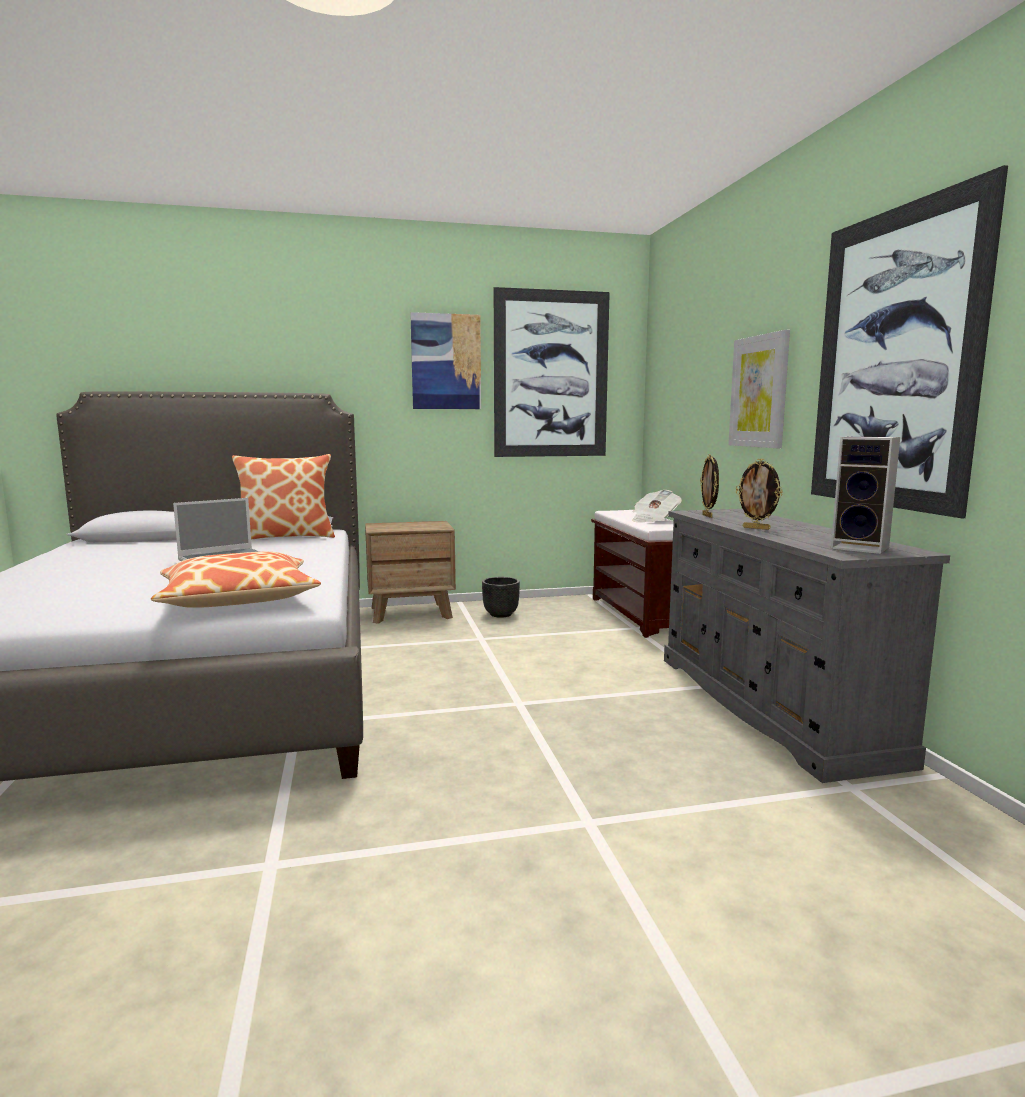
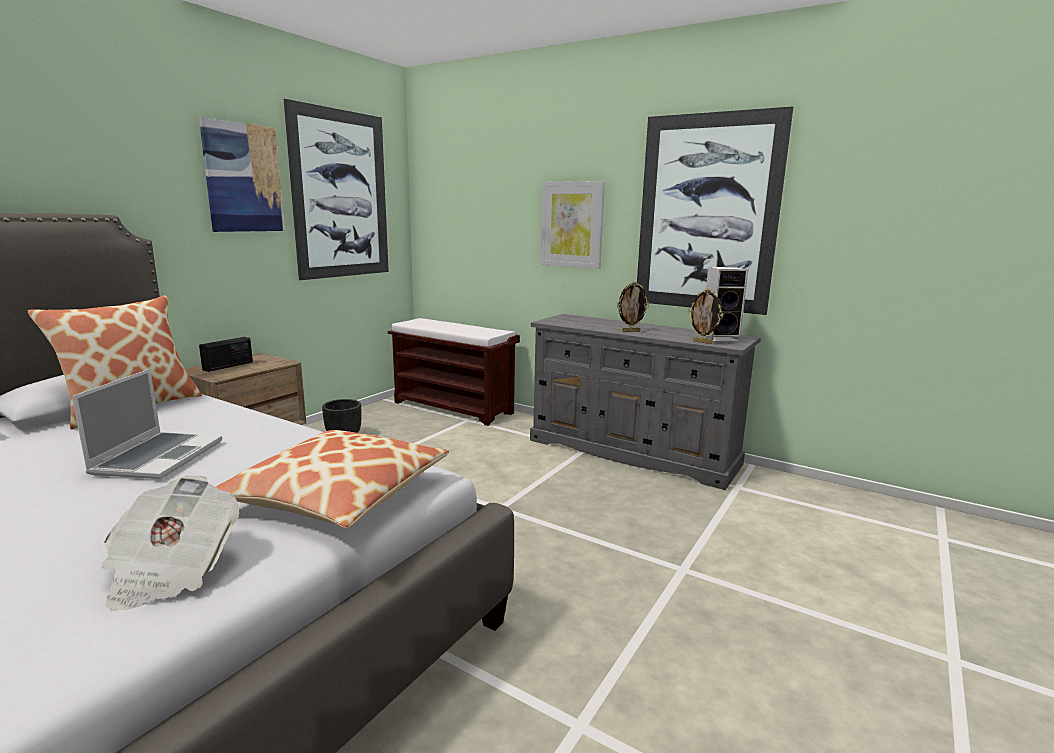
camera: 45 degrees left, 5 degrees up
(402, 525) = (228, 366): none -> radio
(653, 520) = (463, 327): newspaper -> newspaper (171, 570)
(708, 516) = (570, 324): picture frame -> picture frame (703, 342)

